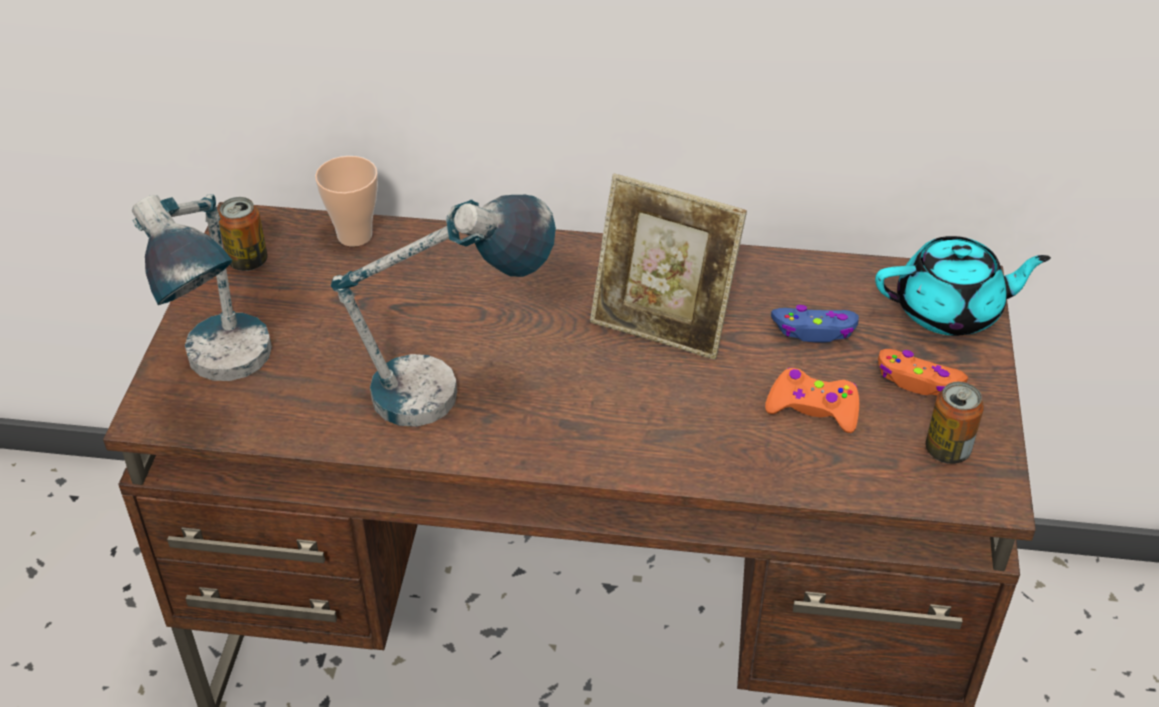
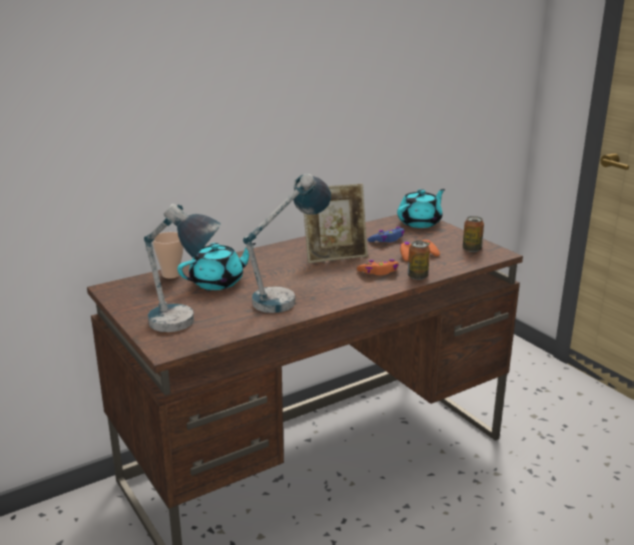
camera: 40 degrees left, 20 degrees down
(248, 261) = (133, 296): can -> can (417, 276)
(397, 293) = (218, 282): none -> turquoise teapot
(918, 380) = (437, 239): orange game controller -> orange game controller (379, 272)

